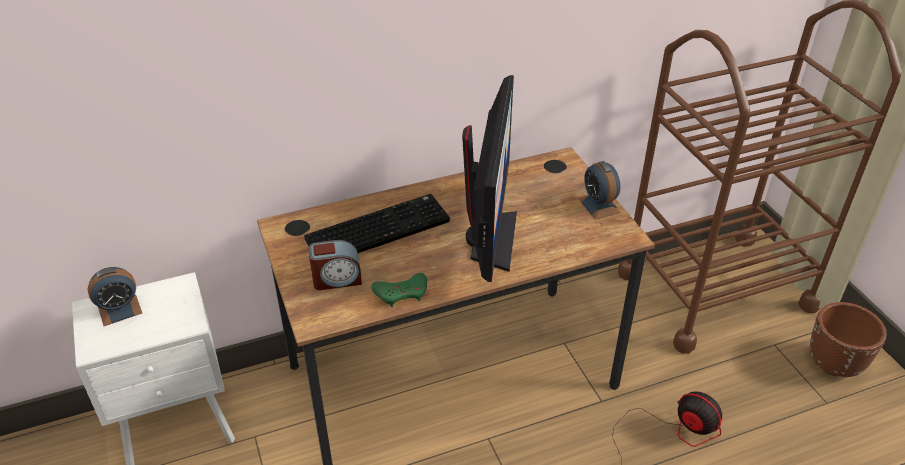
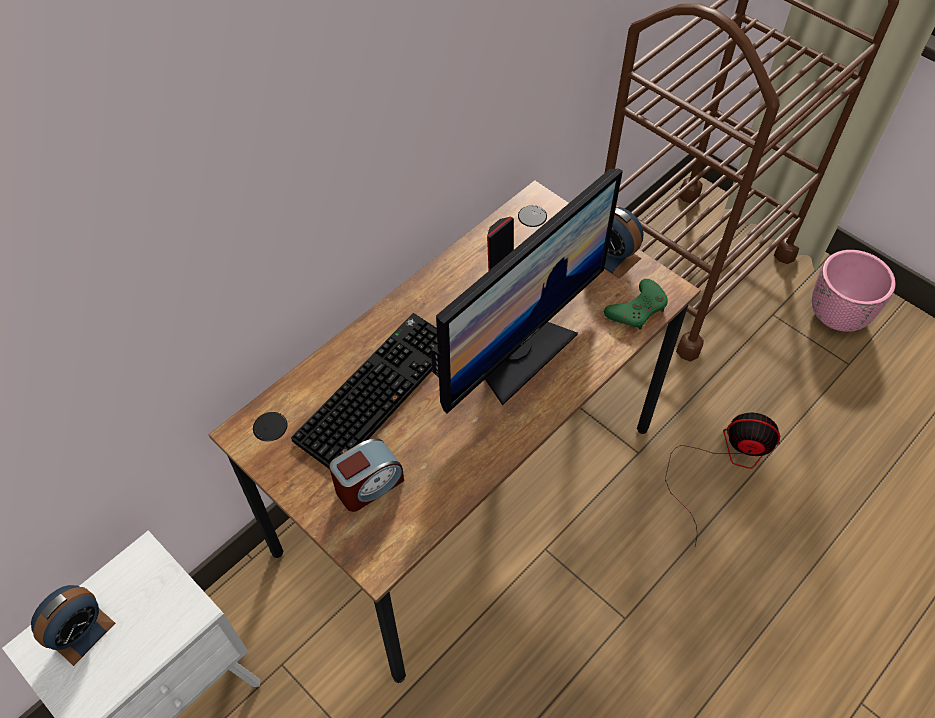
camera: 25 degrees left, 15 degrees up
(401, 293) = (460, 473): green game controller -> green game controller (637, 309)
(490, 239) = (518, 352): monitor -> monitor turned 60 degrees clockwise
(834, 364) = (837, 316): brown planter -> pink planter

